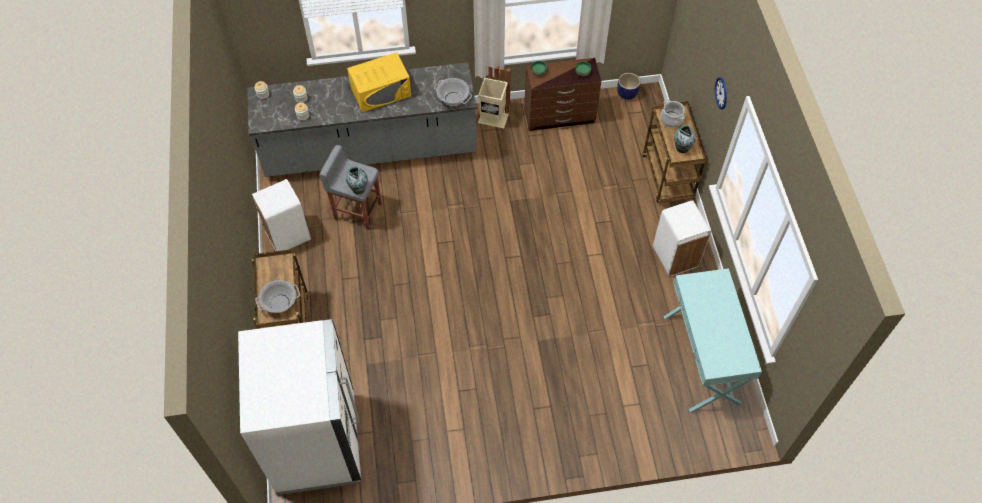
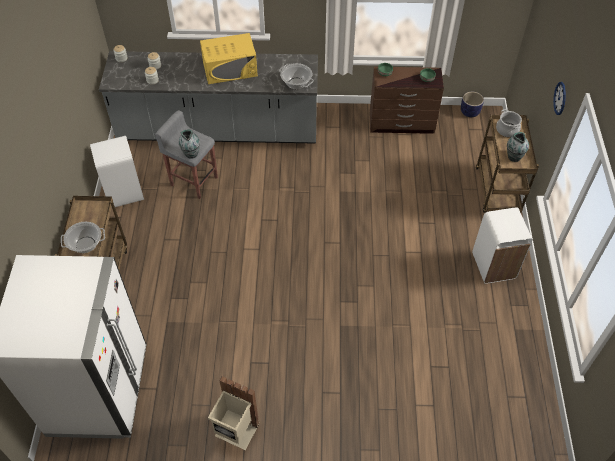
camera: 10 degrees right, 5 degrees down
(493, 118) = (339, 117): beige trash can -> beige trash can (236, 431)
(702, 359) = (506, 370): turquoise console table -> none

